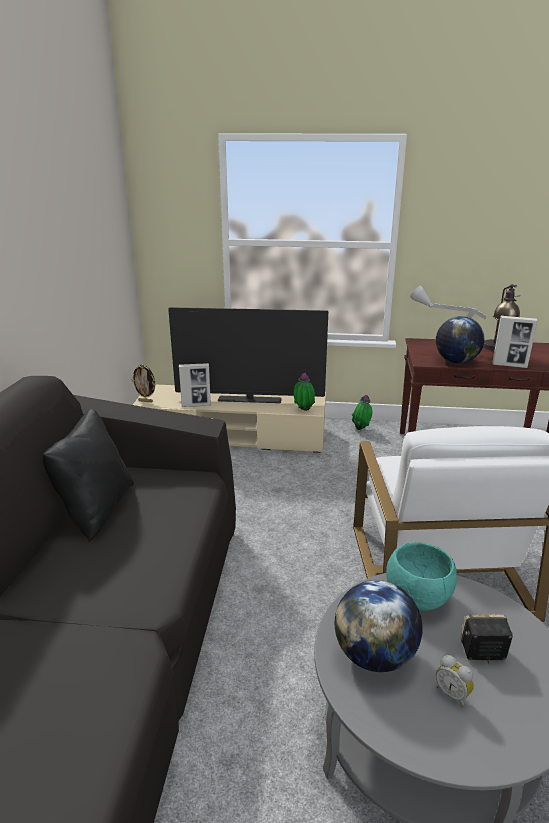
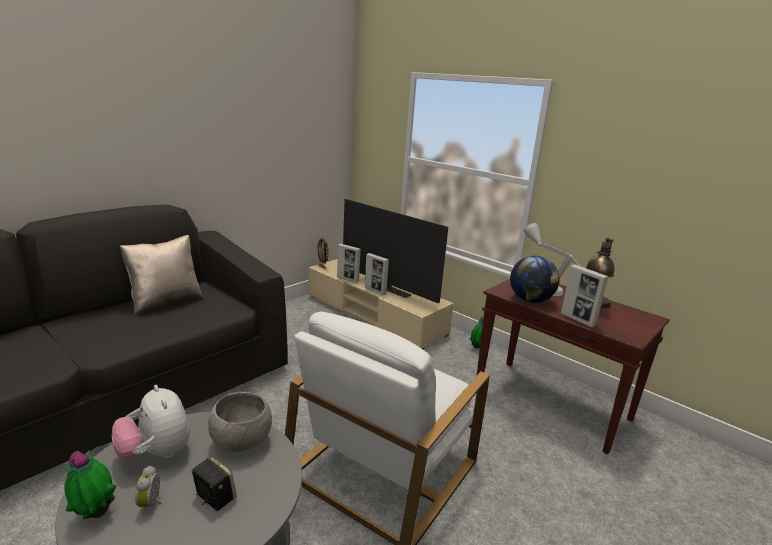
camera: 35 degrees right, 5 degrees down
(96, 509) = (165, 301): black pillow -> beige pillow
(242, 407) = (375, 291): none -> picture frame
(303, 411) = (413, 308): potted plant -> potted plant (95, 513)
(375, 655) = (156, 454): globe -> plush toy
(418, 598) = (241, 442): turquoise bowl -> grey bowl

